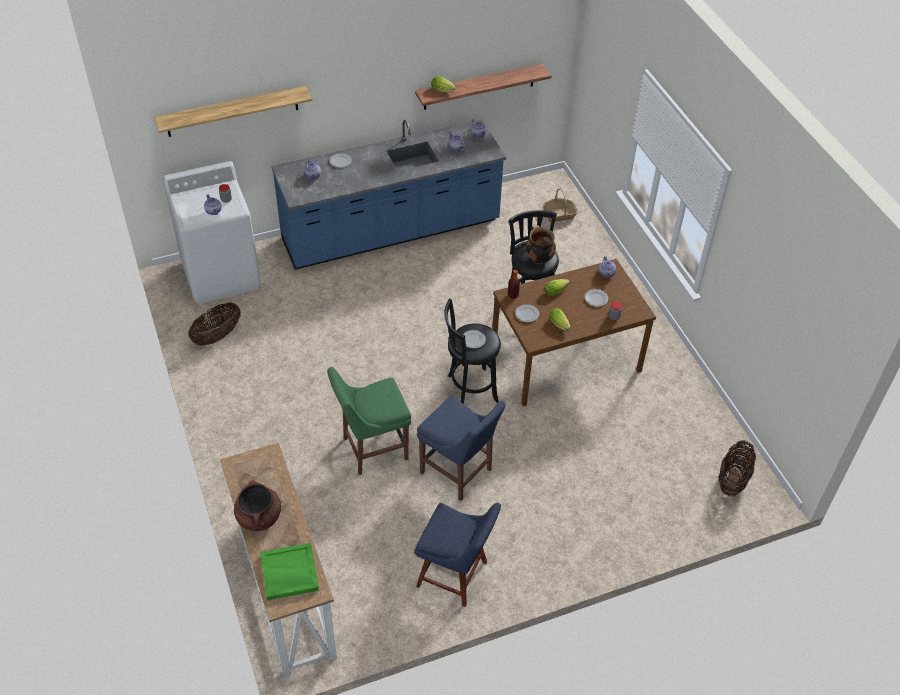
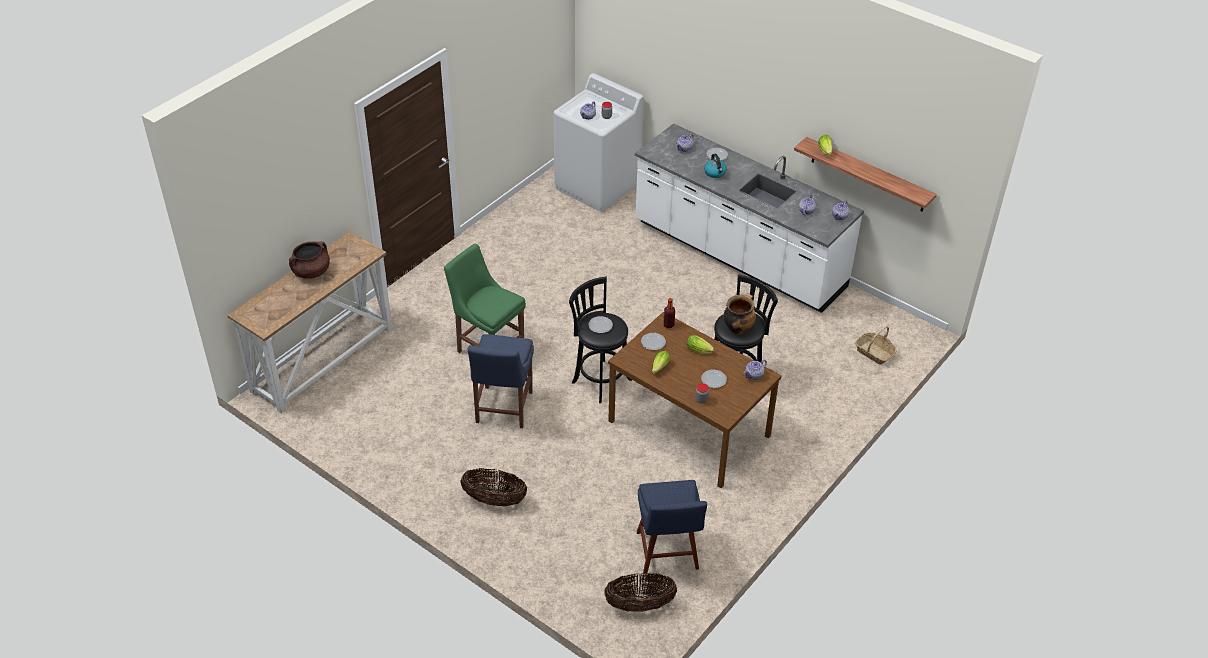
camera: 60 degrees right, 5 degrees down
(217, 336) = (533, 214): basket -> basket (494, 500)
(232, 111) = (654, 52): shelf -> none
(289, 573) = (272, 307): green tray -> none
(363, 173) = (715, 173): none -> kettle
(391, 232) = (738, 256): blue counter -> white counter
(455, 575) = (399, 450): blue chair -> blue chair (668, 553)

